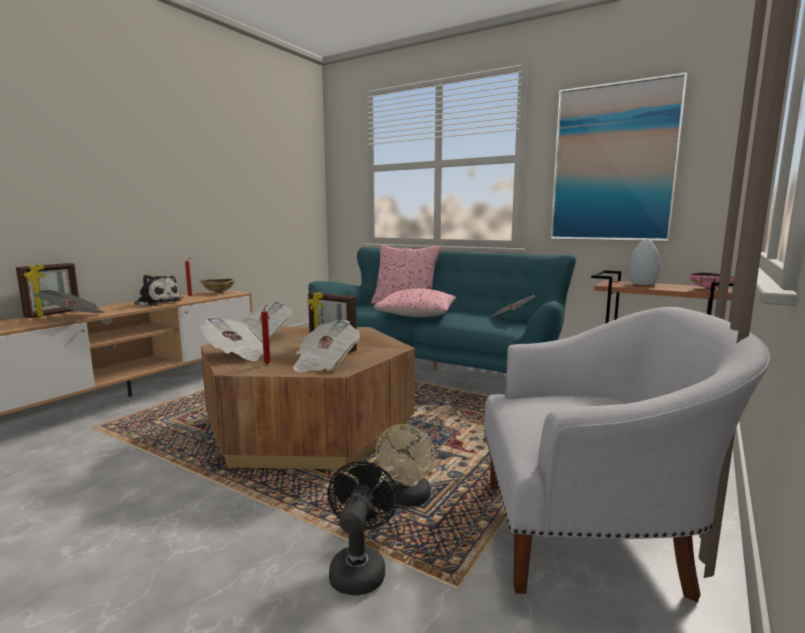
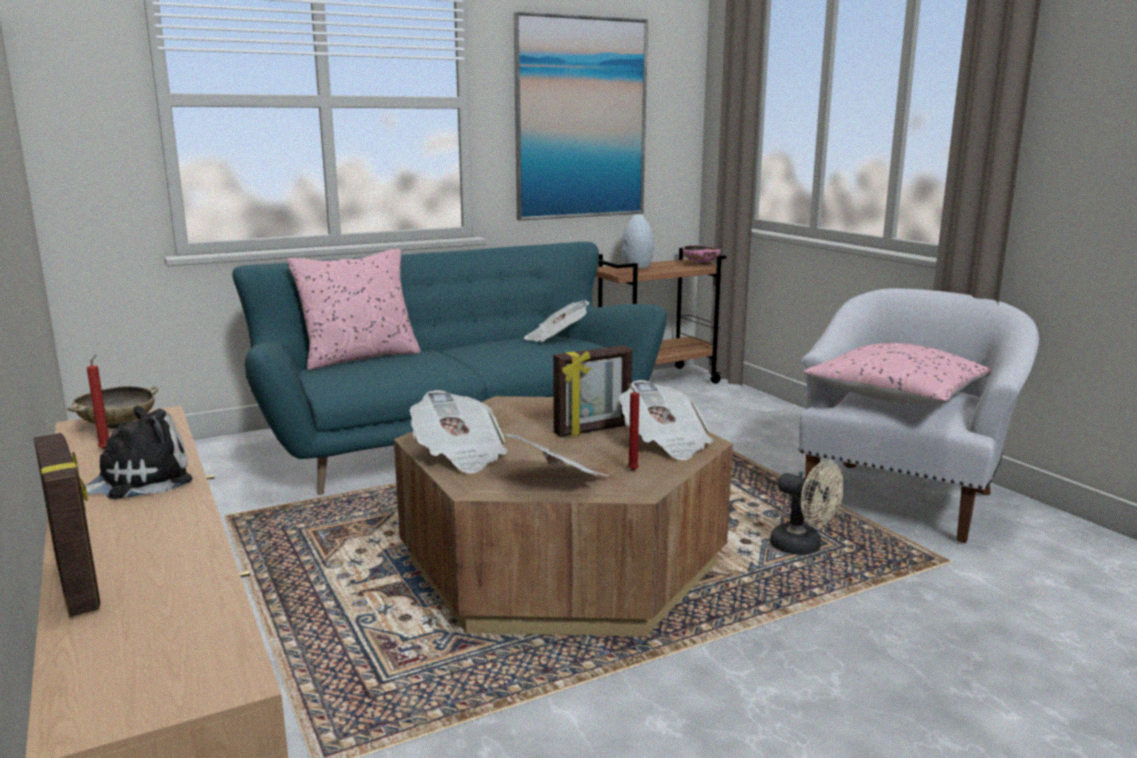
camera: 60 degrees left, 5 degrees up
(74, 318) = (193, 558): newspaper -> none
(359, 568) = (909, 595): black fan -> none
(417, 315) = (452, 366): pink pillow -> pink pillow (896, 396)

